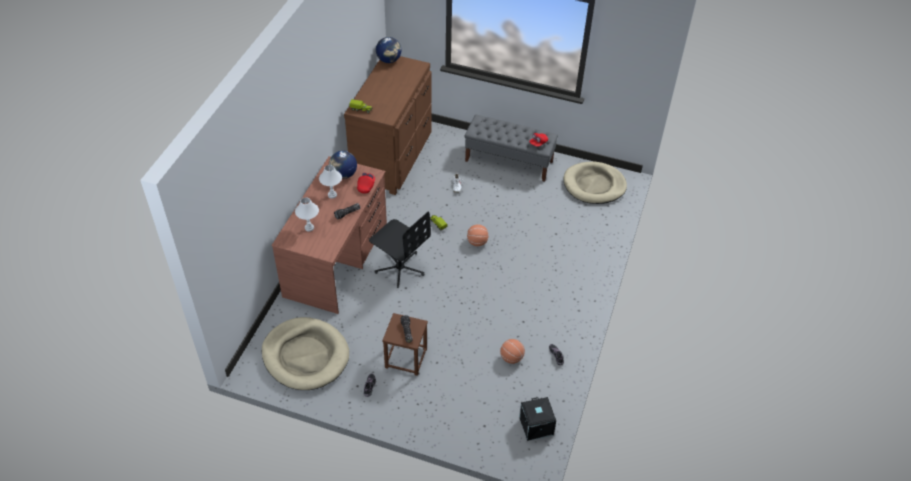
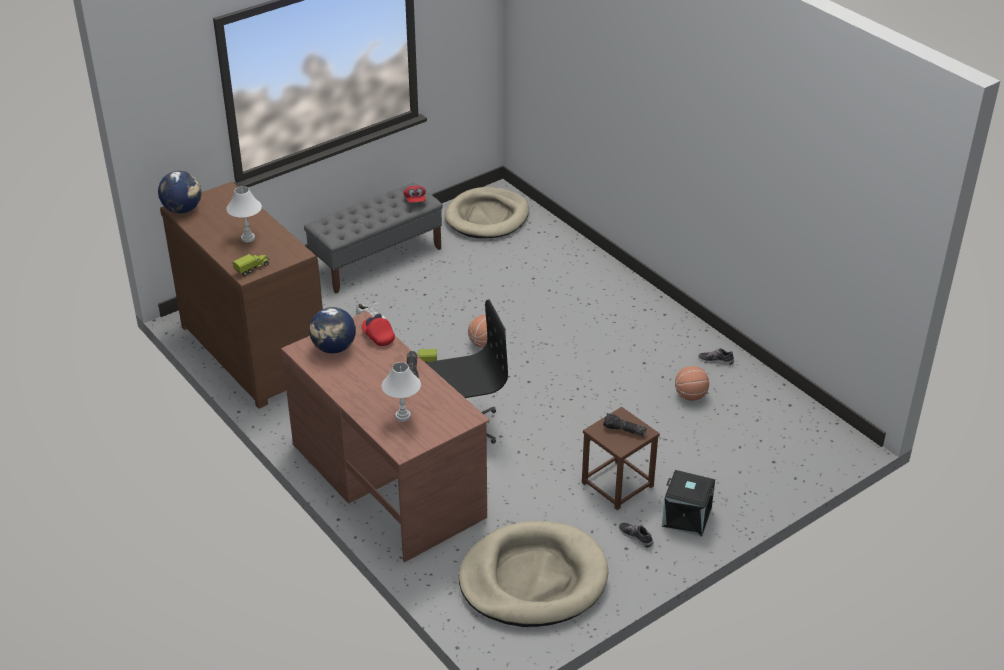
camera: 55 degrees left, 10 degrees down
(332, 195) = (362, 372): white table lamp -> white table lamp (248, 238)
(535, 426) = (803, 421): black storage box -> black storage box (686, 518)

